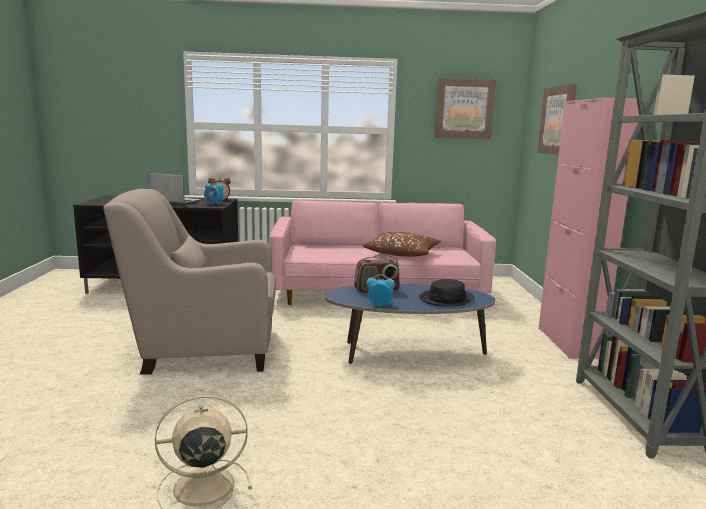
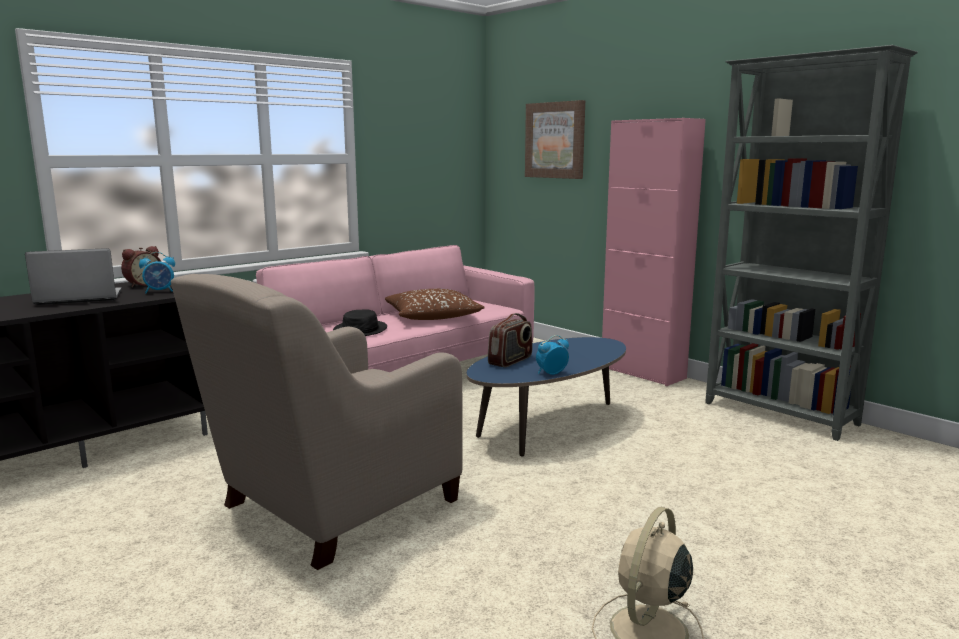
camera: 40 degrees left, 0 degrees up
(447, 299) = (585, 351): black hat -> black hat (360, 330)
(464, 109) = (427, 127): picture -> none

